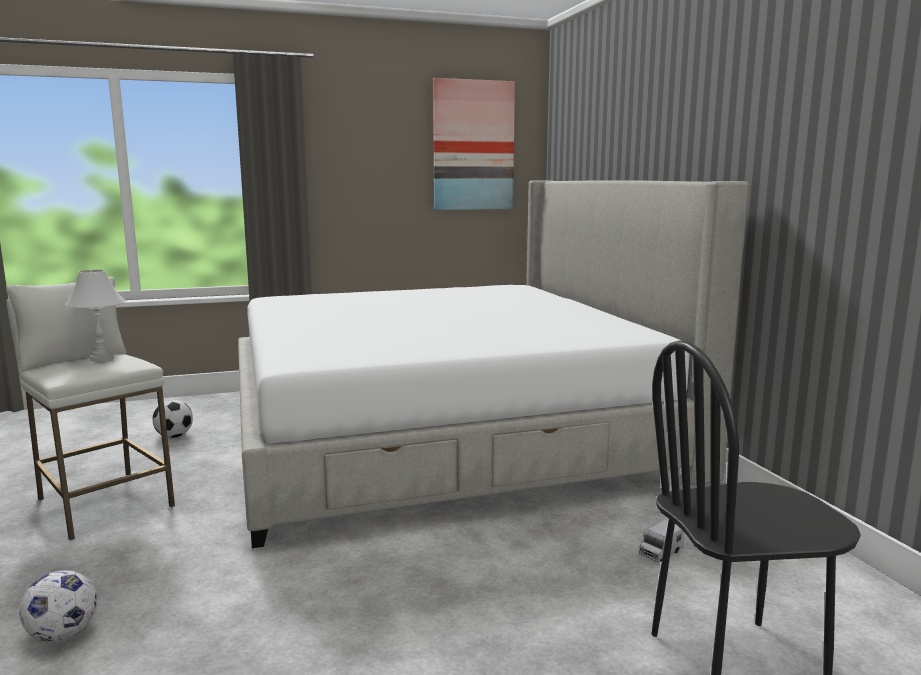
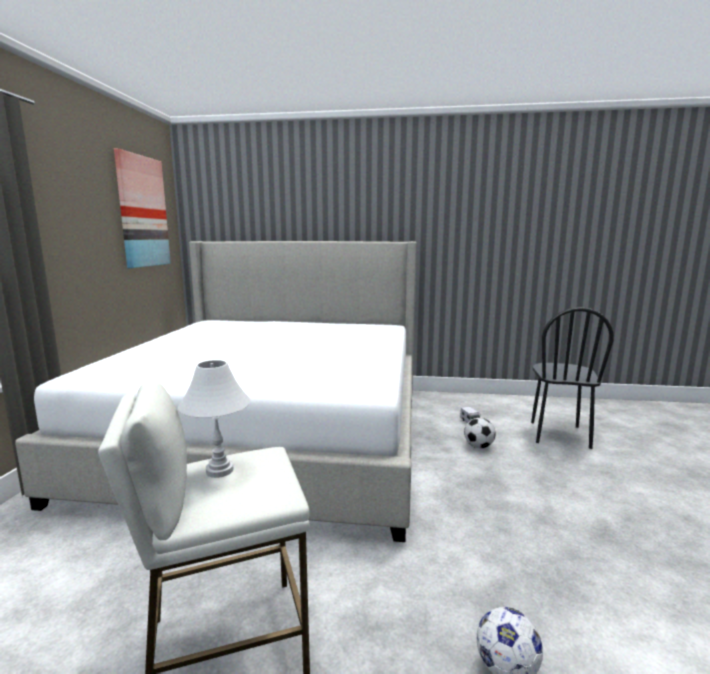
camera: 65 degrees left, 0 degrees up
(174, 436) = (73, 575): football -> football (478, 446)

